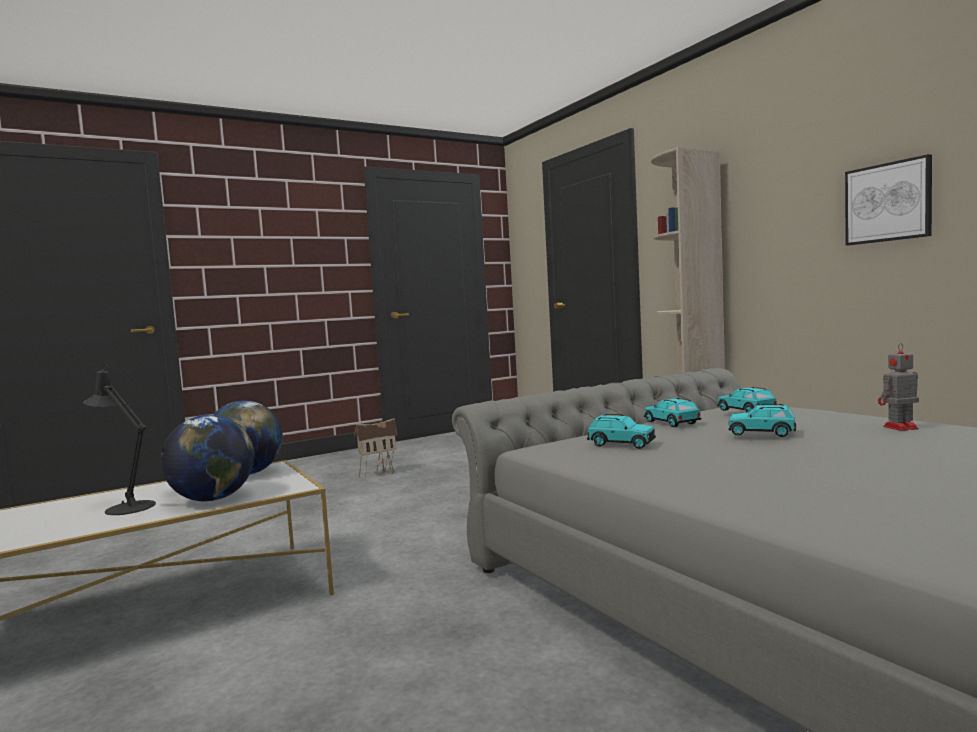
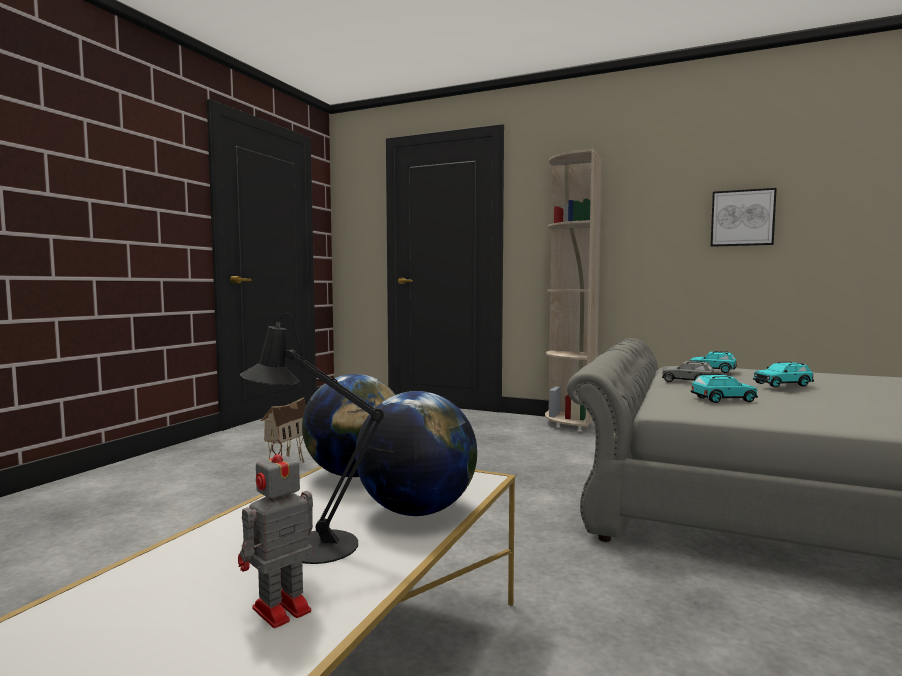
camera: 35 degrees left, 0 degrees up
(671, 423) = (687, 382): turquoise toy car -> grey toy car
(899, 428) = (831, 377): toy robot -> toy robot (278, 611)

